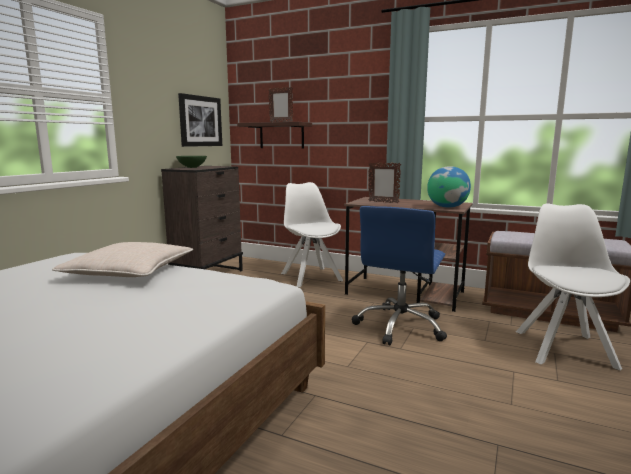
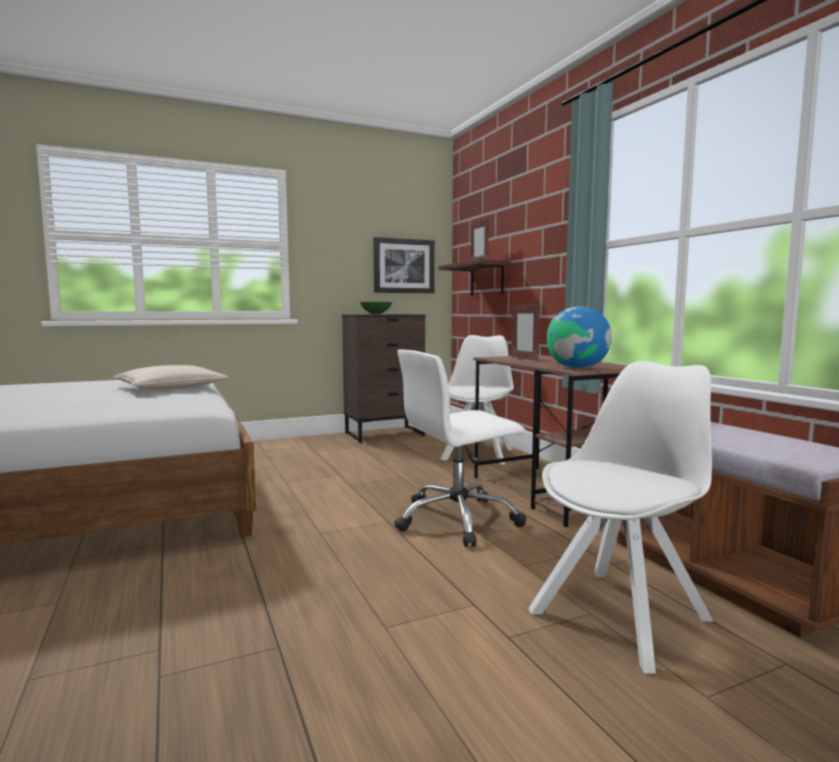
camera: 40 degrees right, 5 degrees down
(400, 326) = (457, 520): blue office chair -> white office chair

